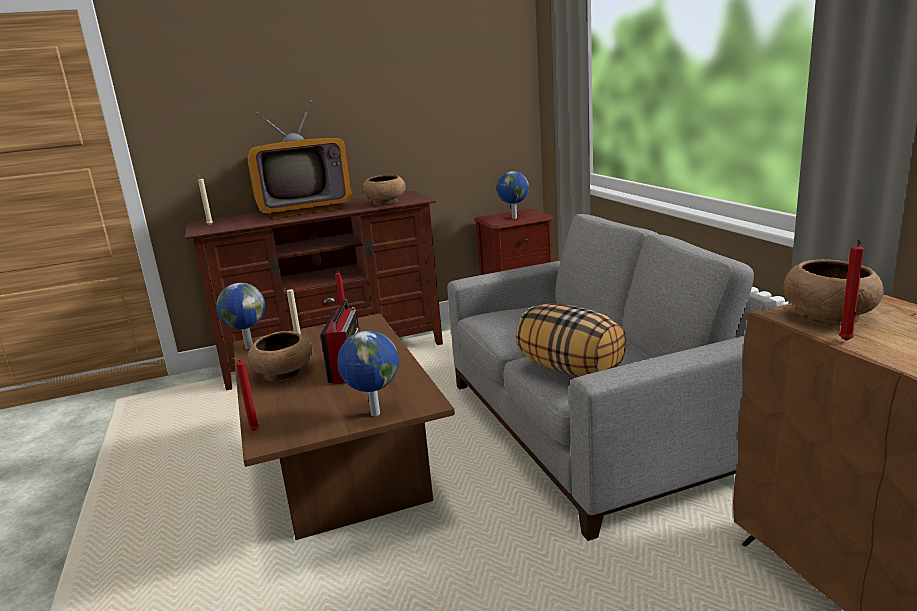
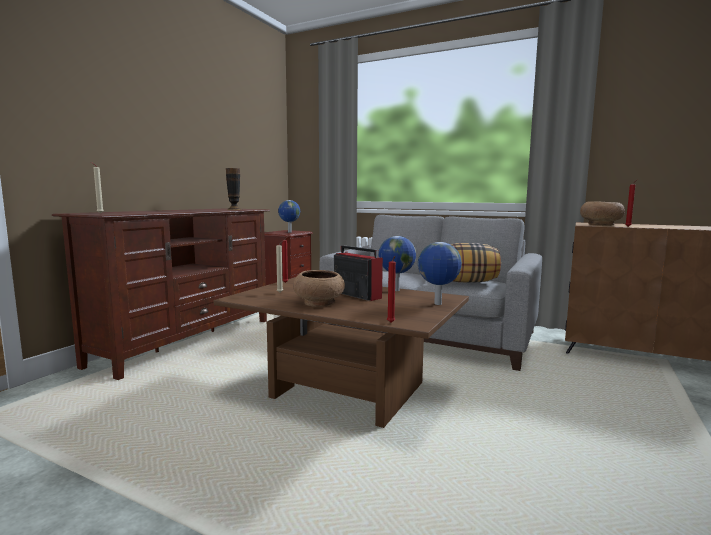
camera: 45 degrees left, 10 degrees down
(248, 347) = (241, 299): globe -> globe (395, 290)
(304, 209) = (167, 210): television -> none
(386, 203) = (234, 209): brown bowl -> vase

